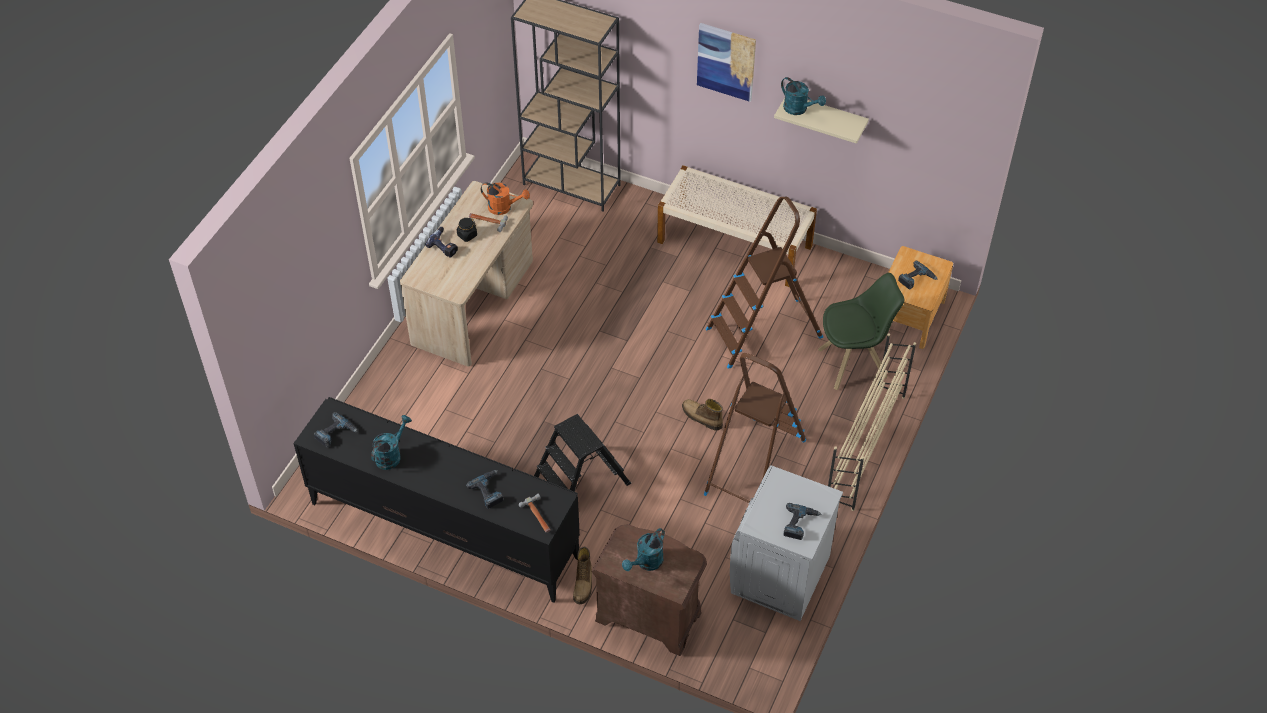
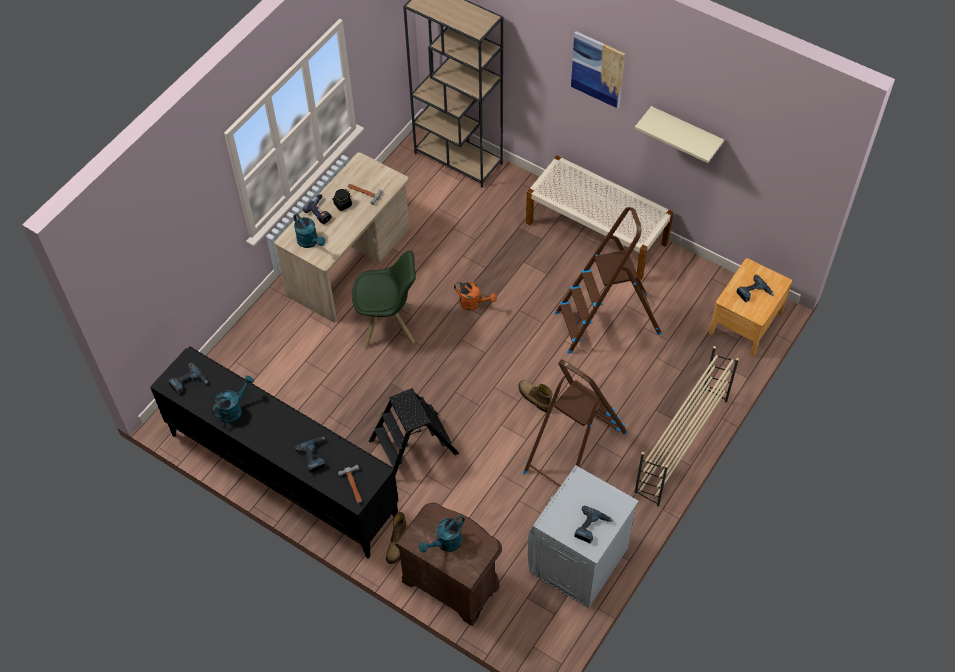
camera: 10 degrees right, 5 degrees up
(504, 207) = (381, 181): orange watering can -> orange watering can (473, 303)
(799, 109) = (659, 123): turquoise watering can -> turquoise watering can (310, 242)
(853, 363) = (685, 363): green chair -> green chair (388, 326)

